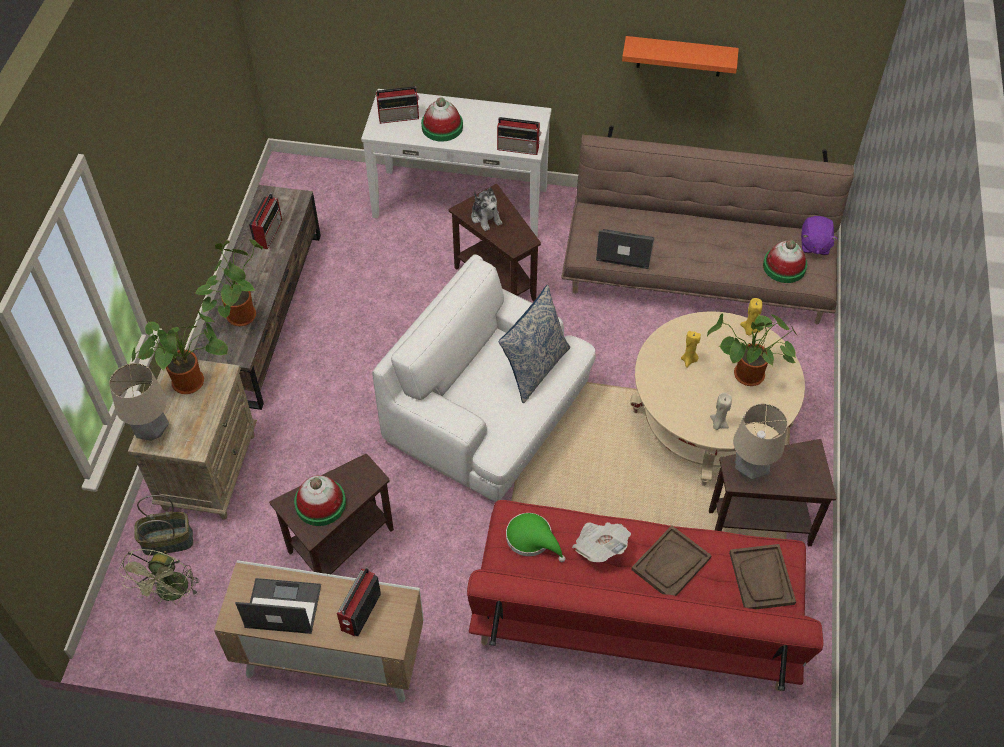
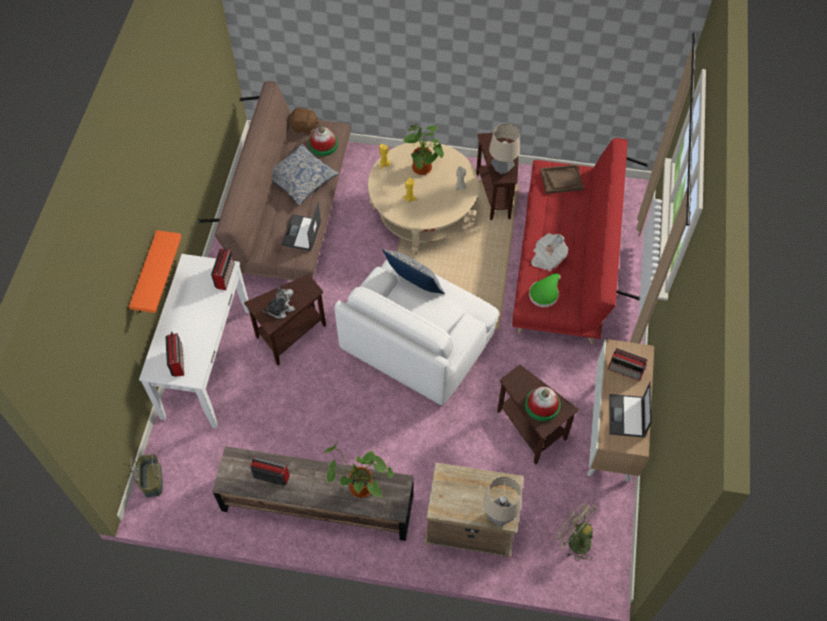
camera: 90 degrees left, 5 degrees up
(168, 540) = (531, 549): basket -> basket (151, 479)
(171, 594) = (574, 540): green fan -> green fan turned 150 degrees counterclockwise
(192, 380) = (451, 494): potted plant -> none
(442, 127) = (194, 328): hat -> none
(671, 564) = (556, 222): brown tray -> none
(679, 56) = (192, 140): orange shelf -> orange shelf (146, 275)
(718, 245) = (301, 179): none -> pillow
(814, 245) = (304, 127): purple plush toy -> brown plush toy

